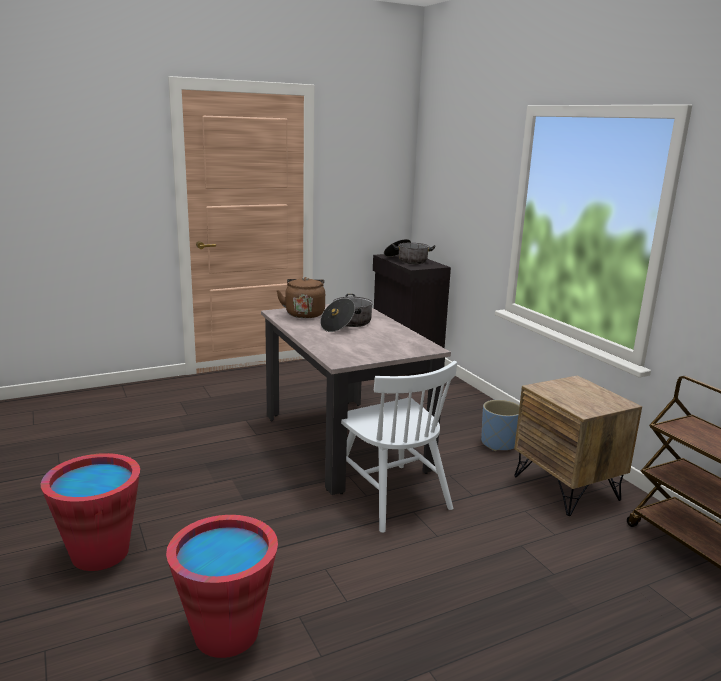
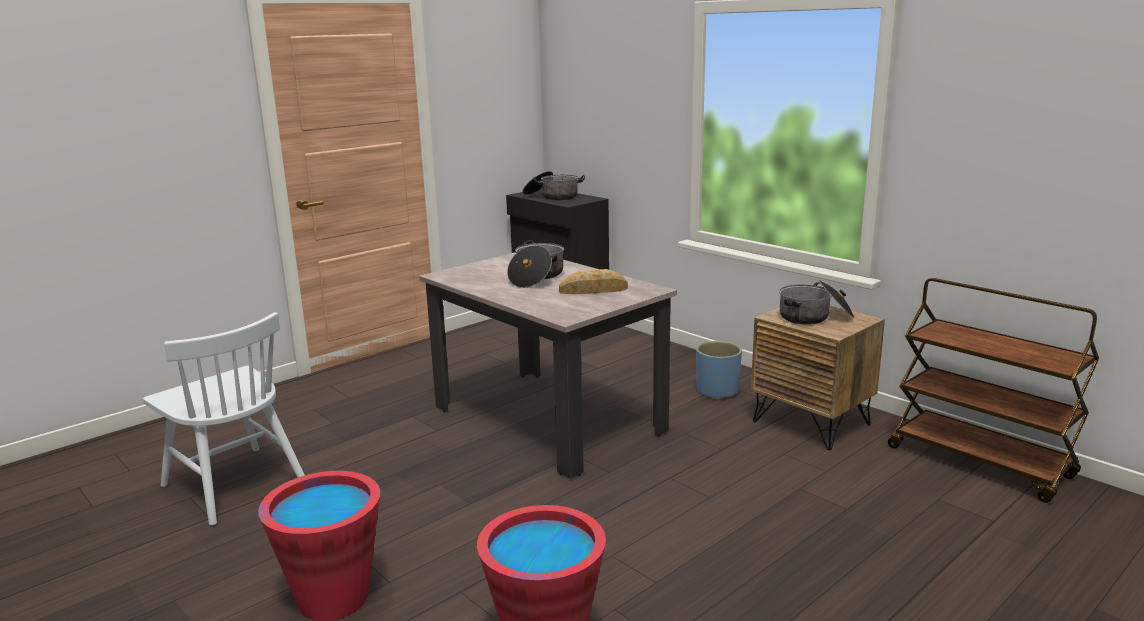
camera: 15 degrees left, 0 degrees up
(304, 314) = (476, 272): brown kettle -> none
(381, 341) = (593, 290): none -> bread
(391, 496) = (636, 467): white chair -> white chair (234, 484)
(576, 394) = (815, 317): none -> cooking pot

